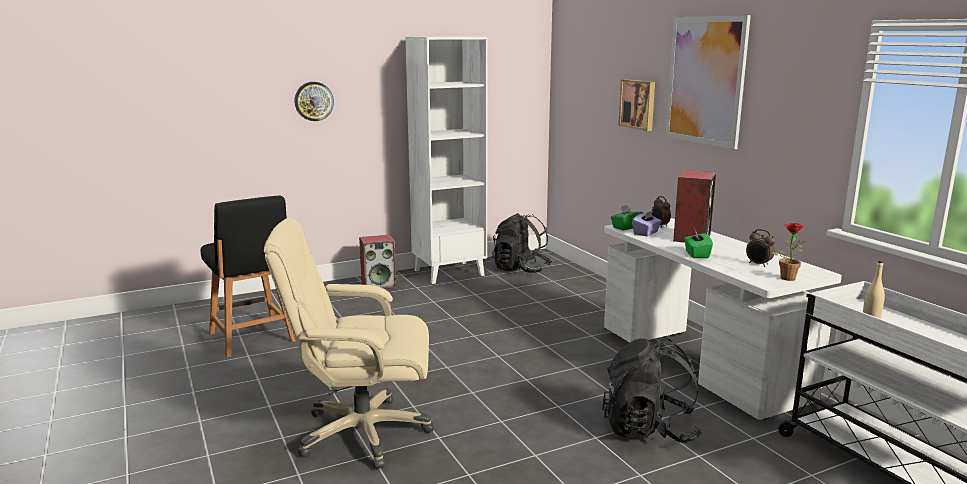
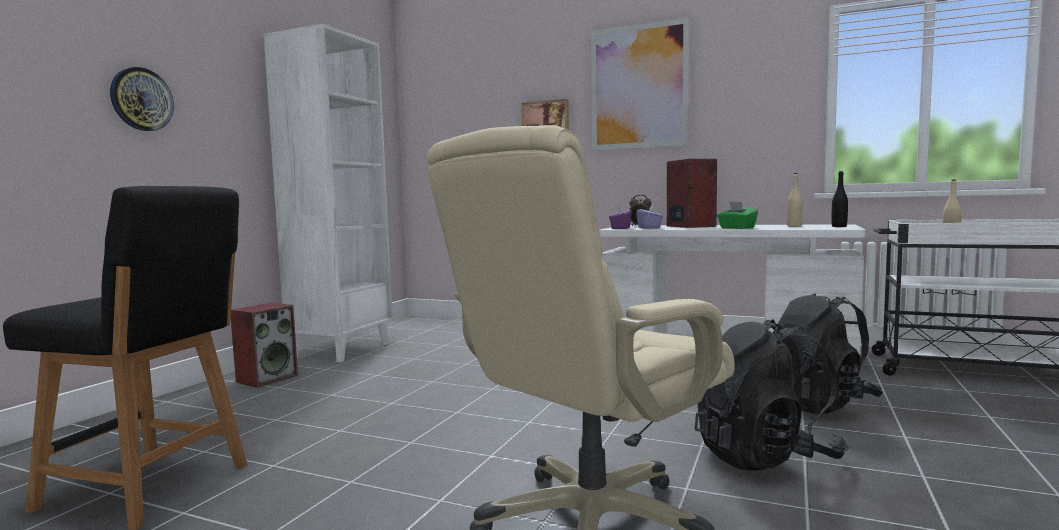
camera: 40 degrees left, 10 degrees down
(520, 269) = (419, 332): black backpack -> black backpack (765, 456)
(626, 227) = (620, 228): green tissue box -> purple tissue box
(758, 264) = (794, 226): alarm clock -> beige bottle
(786, 277) = (839, 226): potted plant -> black bottle

